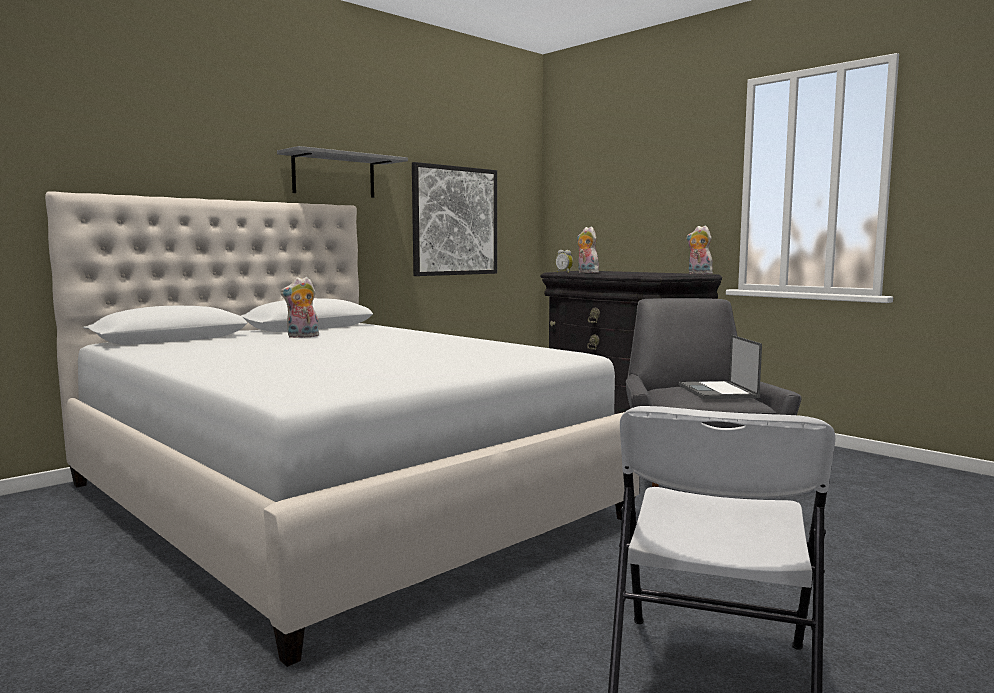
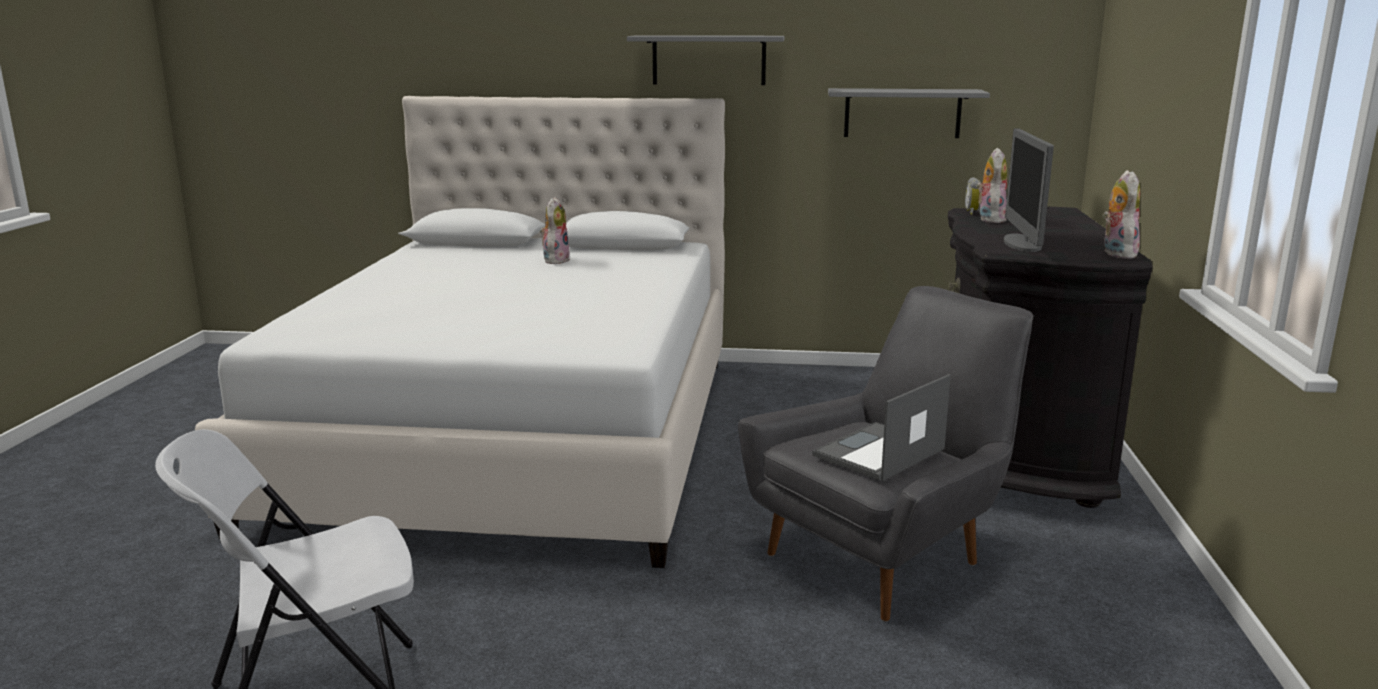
camera: 50 degrees right, 10 degrees up
(302, 337) = (555, 260): plush toy -> plush toy turned 75 degrees clockwise
(455, 221) = (902, 113): picture -> grey shelf
(652, 274) = (1022, 244): none -> monitor

